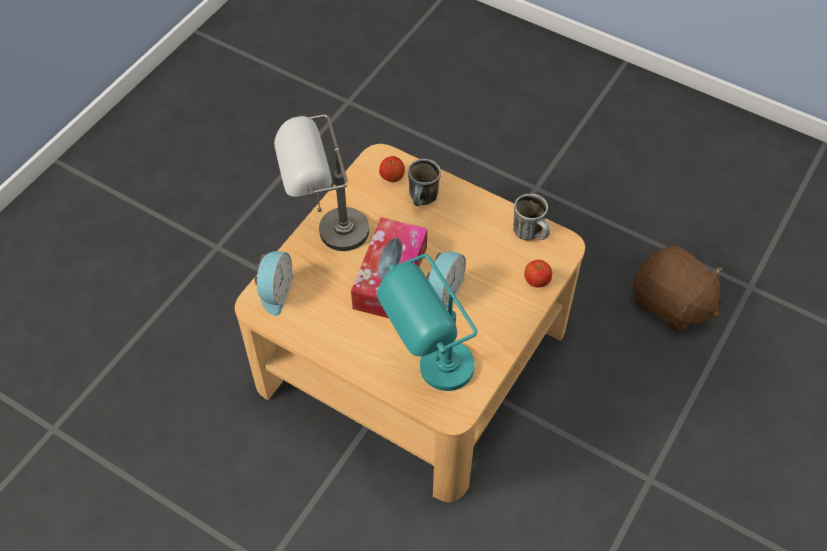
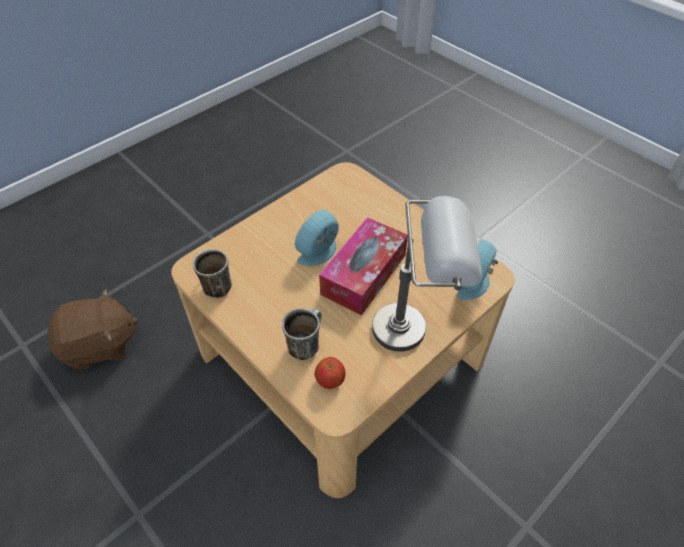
camera: 165 degrees left, 5 degrees down
(430, 376) = (354, 196): turquoise table lamp -> none
(536, 281) = (235, 244): apple -> none
(671, 304) = (100, 346): brown plush toy -> brown plush toy turned 105 degrees clockwise

